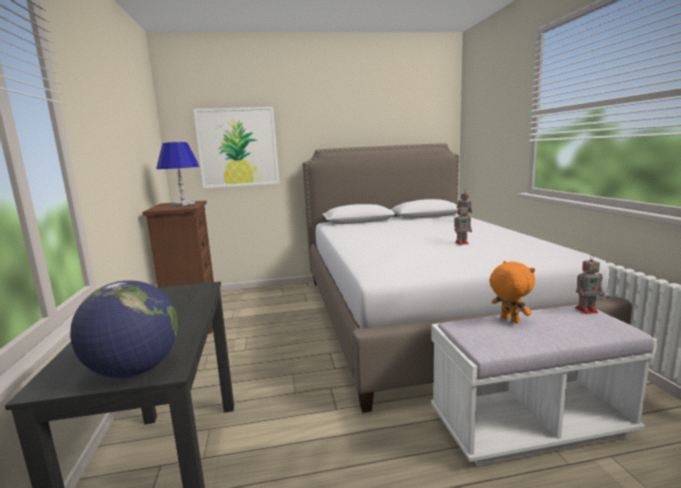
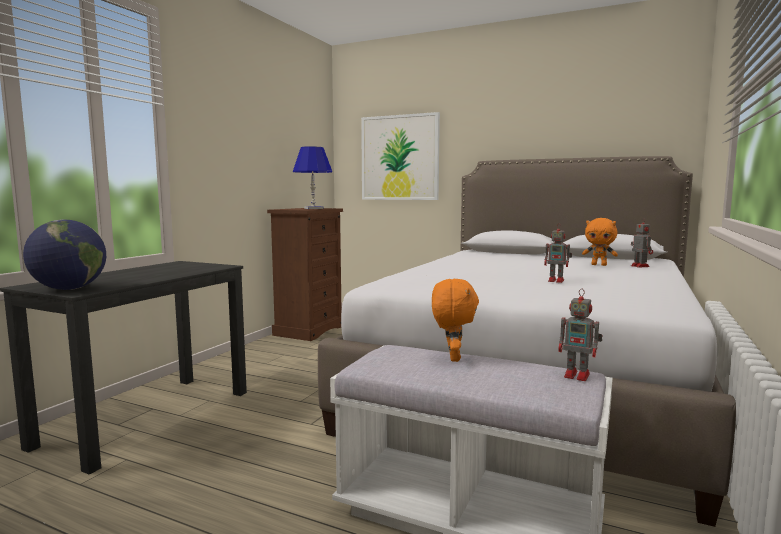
camera: 35 degrees right, 5 degrees down
(442, 224) = (599, 265): none -> orange plush toy

